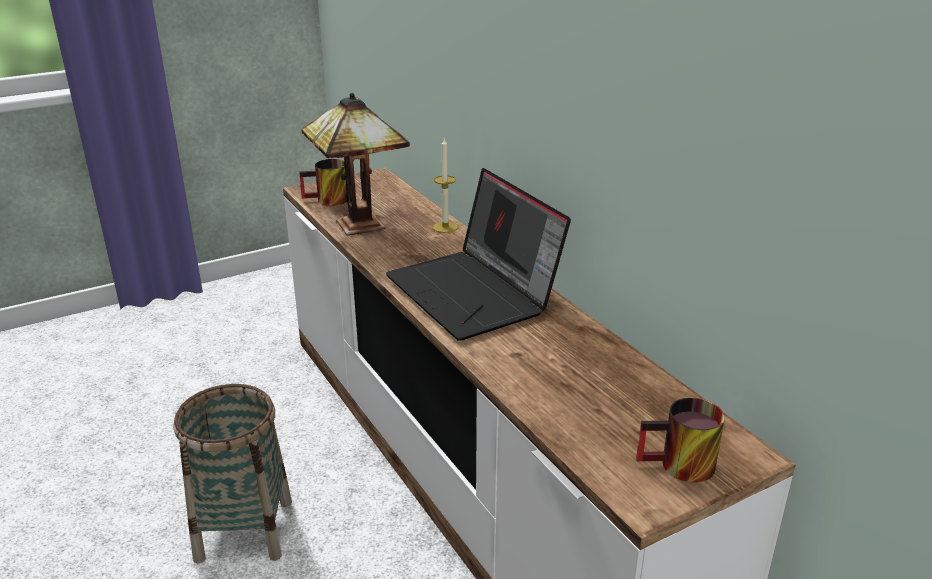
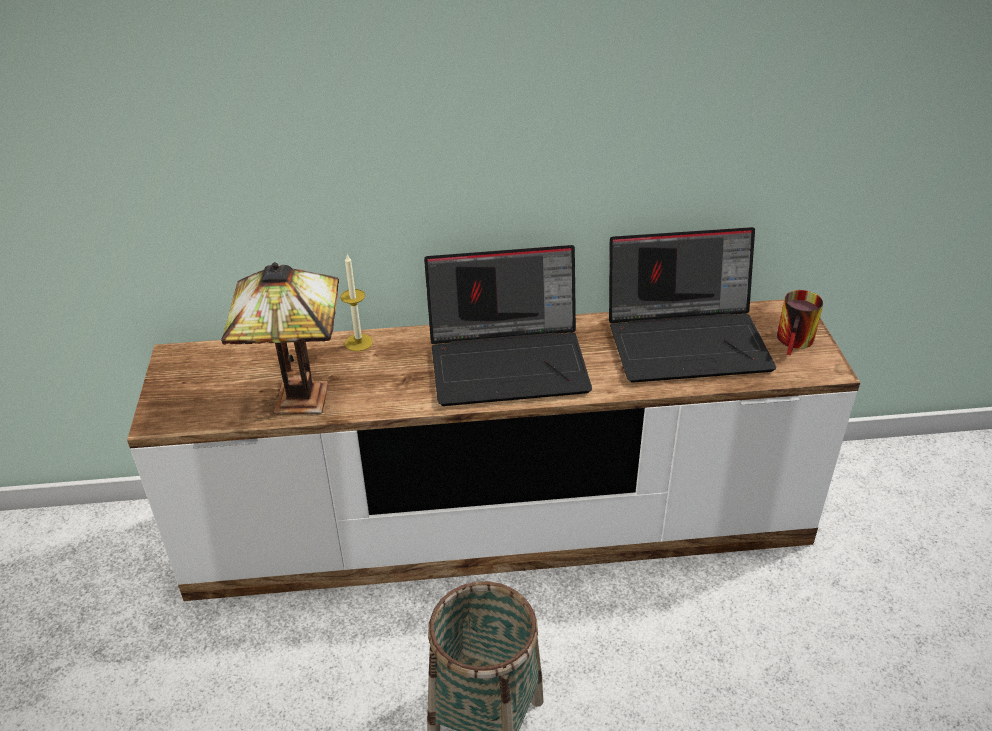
camera: 65 degrees left, 10 degrees up
(327, 201) = (209, 410): mug -> none
(601, 385) = (688, 341): none -> laptop

